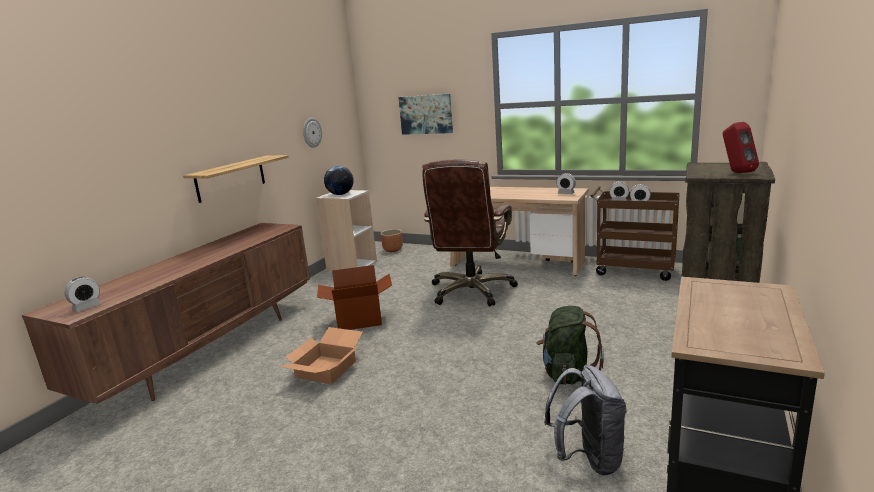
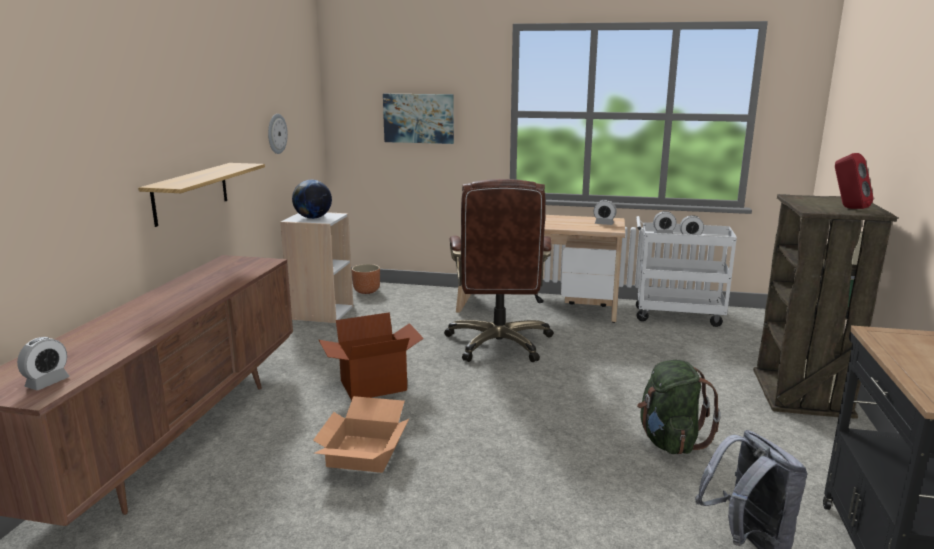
camera: 15 degrees left, 0 degrees up
(632, 272) = (675, 317): brown cart -> white cart

